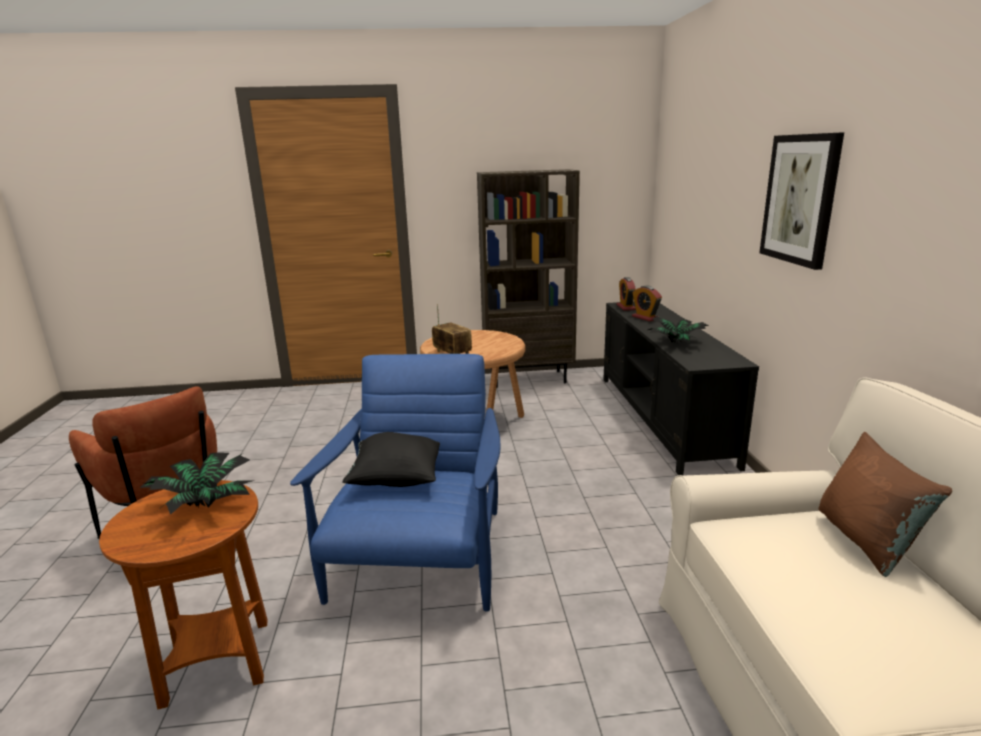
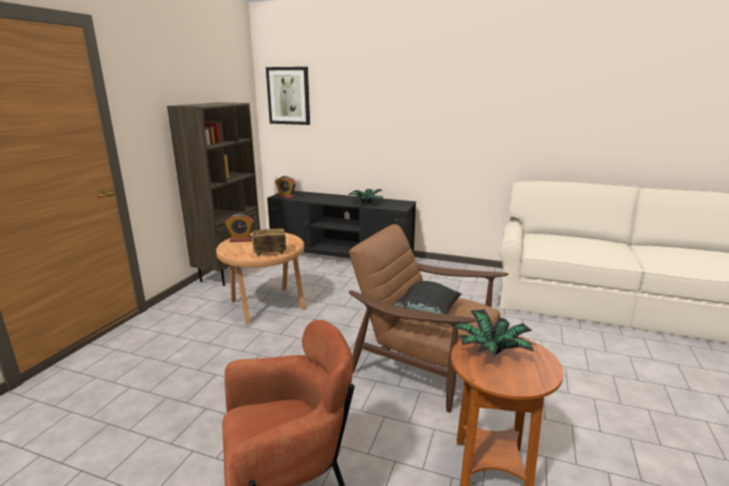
camera: 65 degrees left, 0 degrees up
(419, 558) = (424, 364): blue armchair -> brown armchair
(645, 318) = (314, 198): alarm clock -> alarm clock (241, 239)
(800, 199) = (428, 114): picture -> picture (288, 96)
(865, 541) = (554, 236): brown pillow -> none

